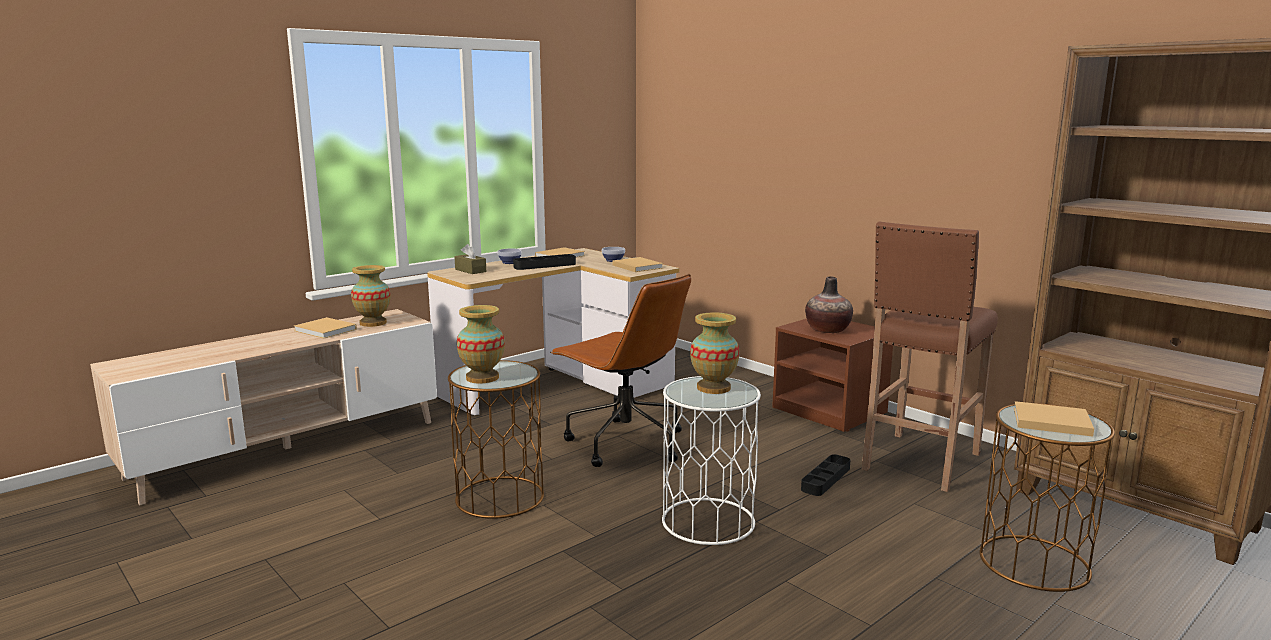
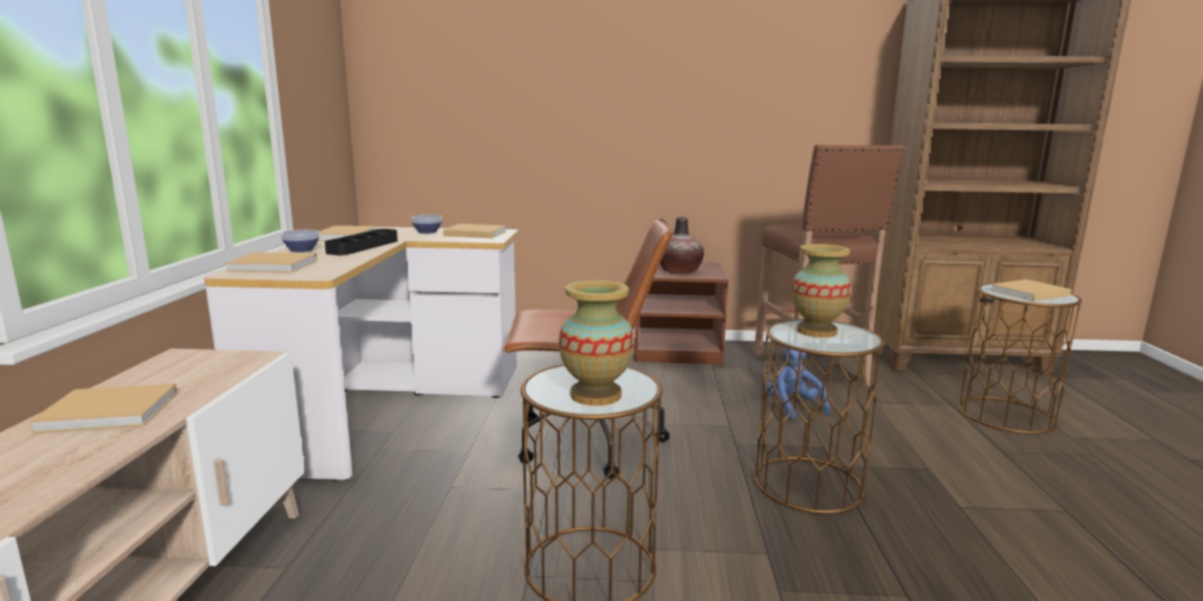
camera: 45 degrees left, 0 degrees up
(373, 323) = (183, 377): vase -> none
(470, 270) = (275, 266): brown tissue box -> beige book
(708, 521) = (808, 484): white side table -> brown side table
(826, 479) = (793, 407): black tray -> blue plush toy

